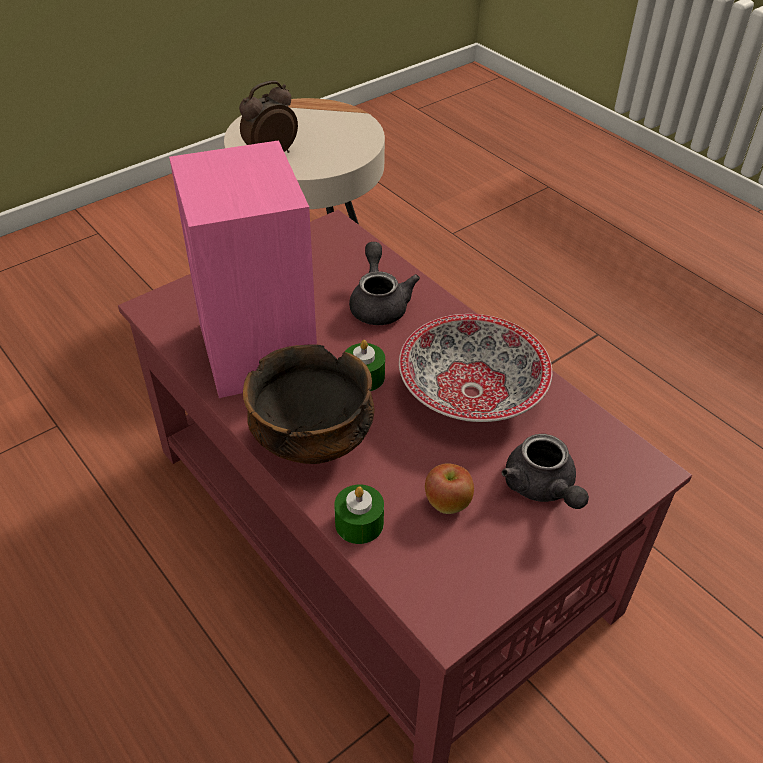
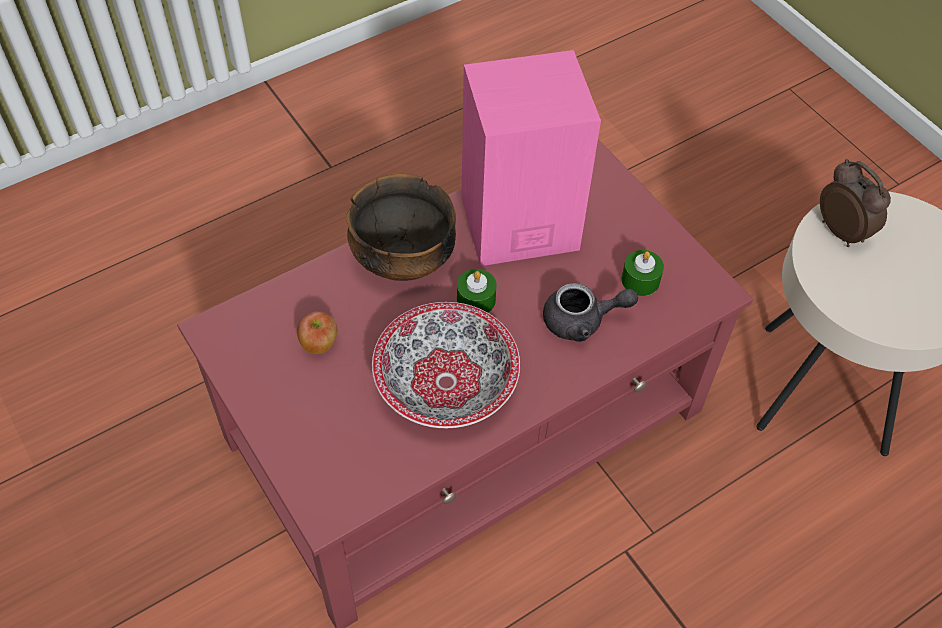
camera: 95 degrees right, 10 degrees up
(359, 523) = (312, 283): green candle -> green candle (640, 280)
(542, 488) = (321, 418): grey teapot -> none

